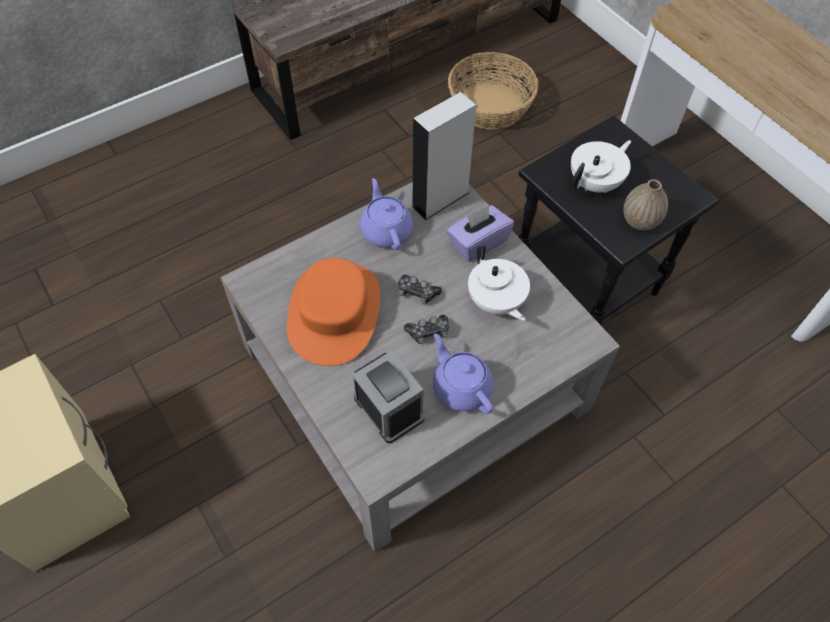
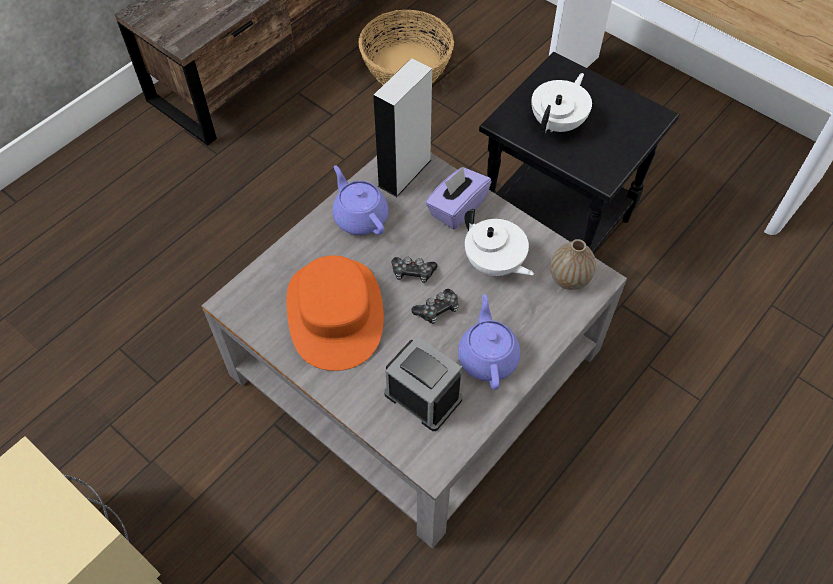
camera: 15 degrees left, 0 degrees up
(461, 387) = (487, 357): purple teapot -> purple teapot turned 45 degrees clockwise
(639, 221) = (612, 151): vase -> vase (569, 279)

